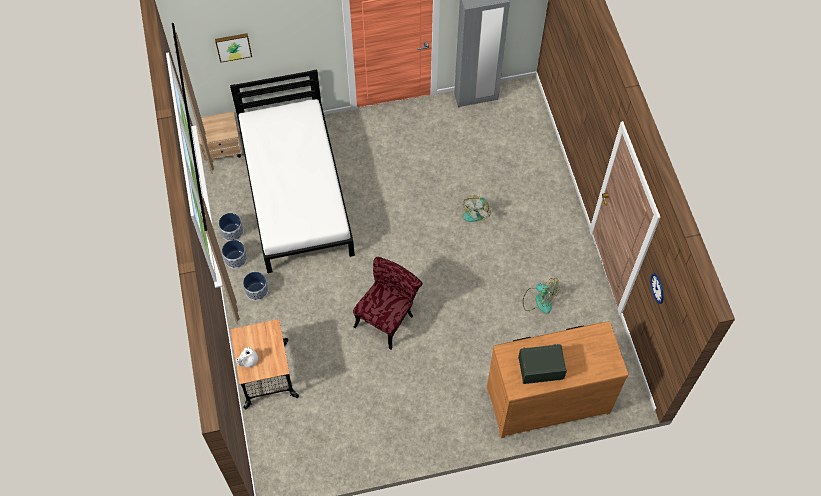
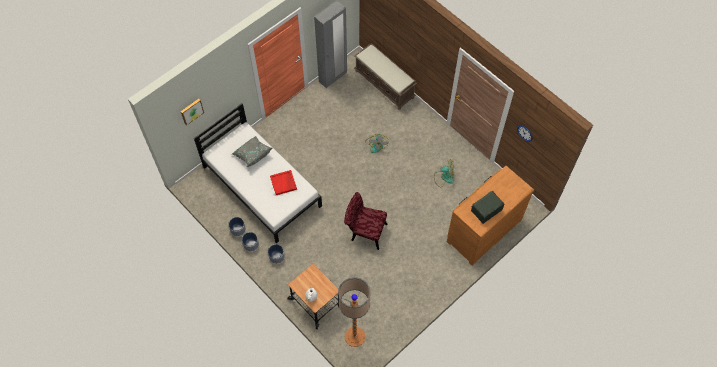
camera: 30 degrees left, 0 degrees up
(223, 149) = (198, 183): beige nightstand -> none
(286, 445) = (354, 336): none -> floor lamp
(298, 143) = (252, 154): none -> grey pillow
(312, 199) = (283, 183): none -> red tray
(388, 317) = (365, 231): red chair -> red chair turned 75 degrees counterclockwise
(539, 138) = (385, 84): none -> brown bench

